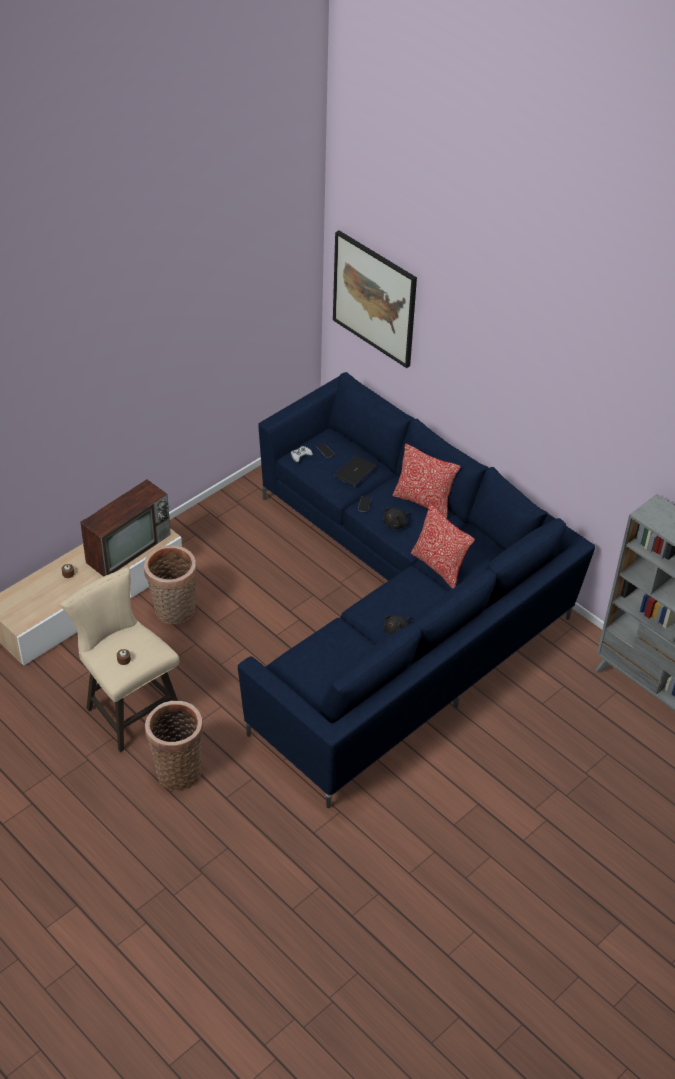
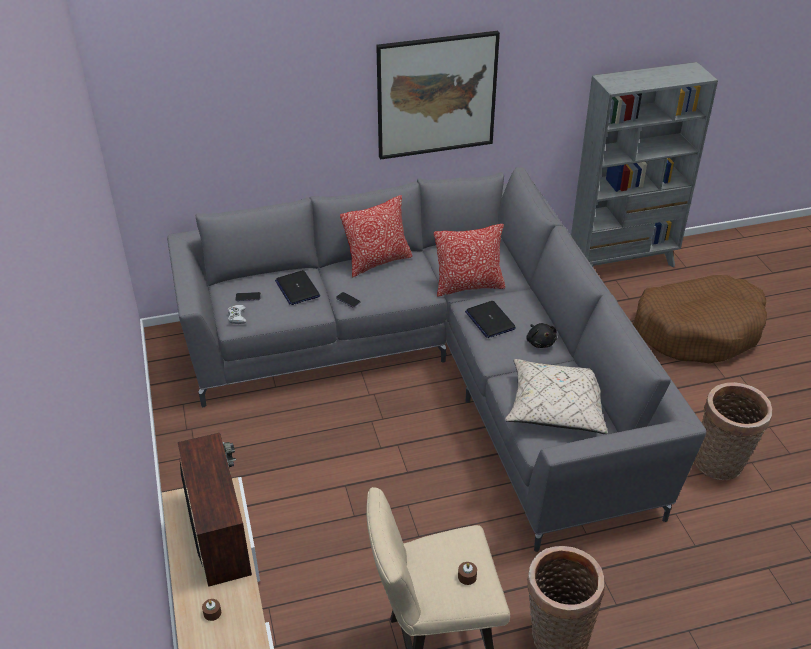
camera: 60 degrees left, 5 degrees down
(174, 612) = (310, 548): basket -> basket (721, 464)
(327, 663) = (556, 406): none -> beige pillow
(374, 298) = (190, 109): picture -> picture (436, 95)
(396, 524) = (393, 289): black plush toy -> none
(397, 612) = (439, 370): blue sofa -> grey sofa
(400, 592) = (490, 320): none -> laptop
(589, 773) = (697, 330): none -> brown dog bed

